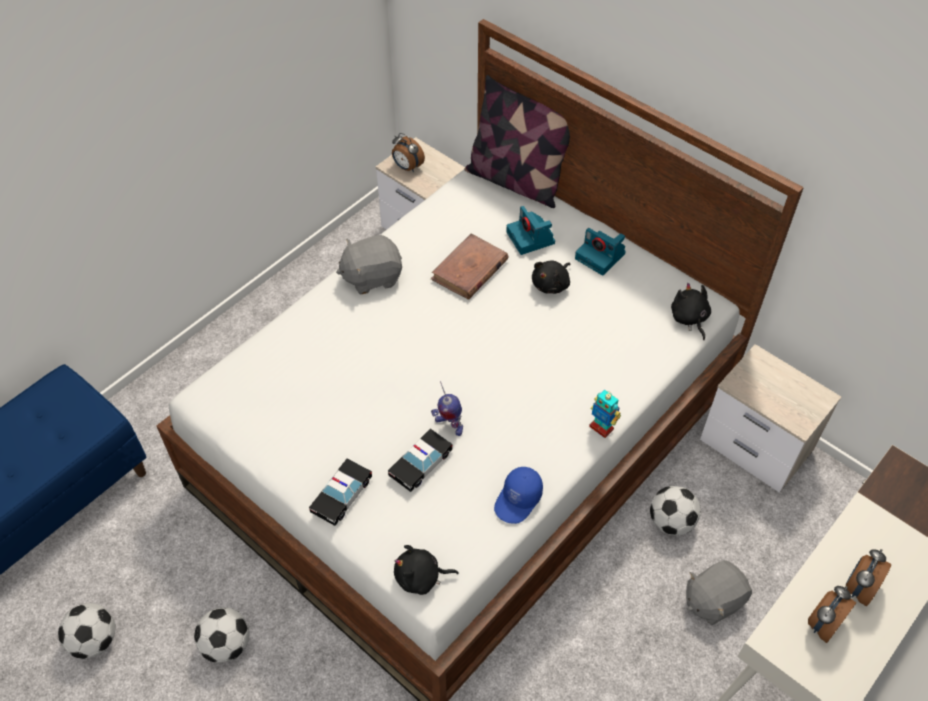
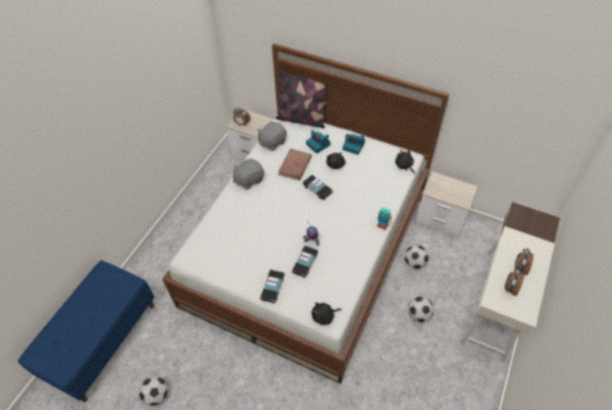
camera: 15 degrees left, 0 degrees up
(227, 645) = (225, 378): football -> football (418, 314)
(497, 325) = (317, 189): none -> toy car
(518, 500) = (356, 268): blue cap -> none
(712, 600) = (444, 293): grey plush toy -> grey plush toy (272, 142)

